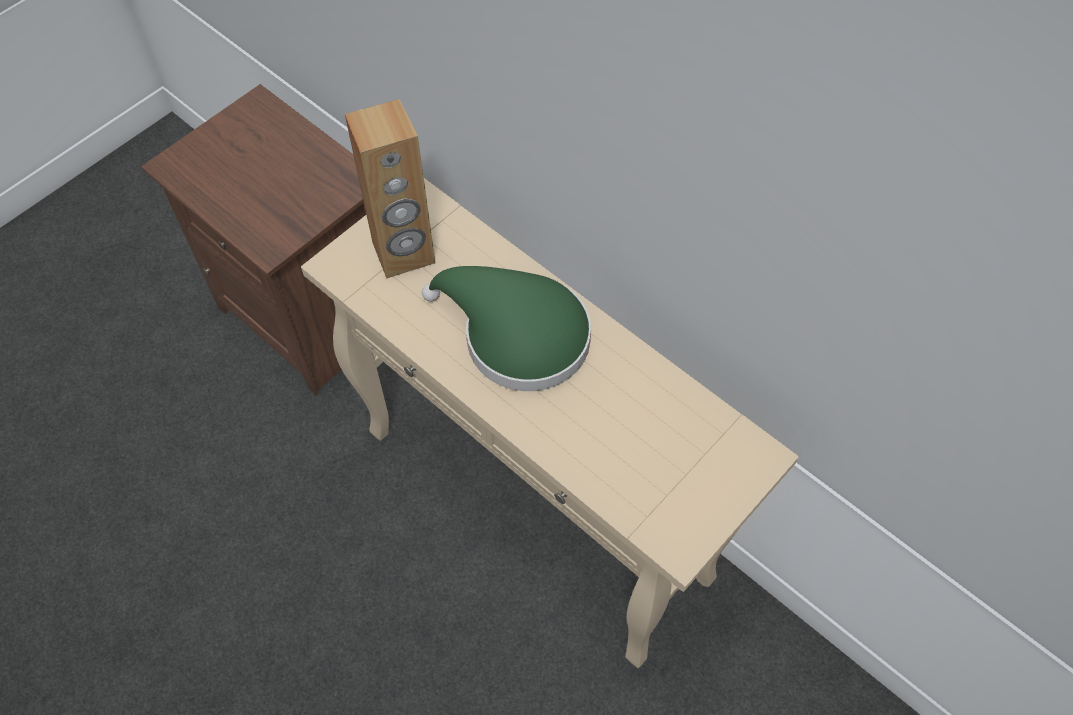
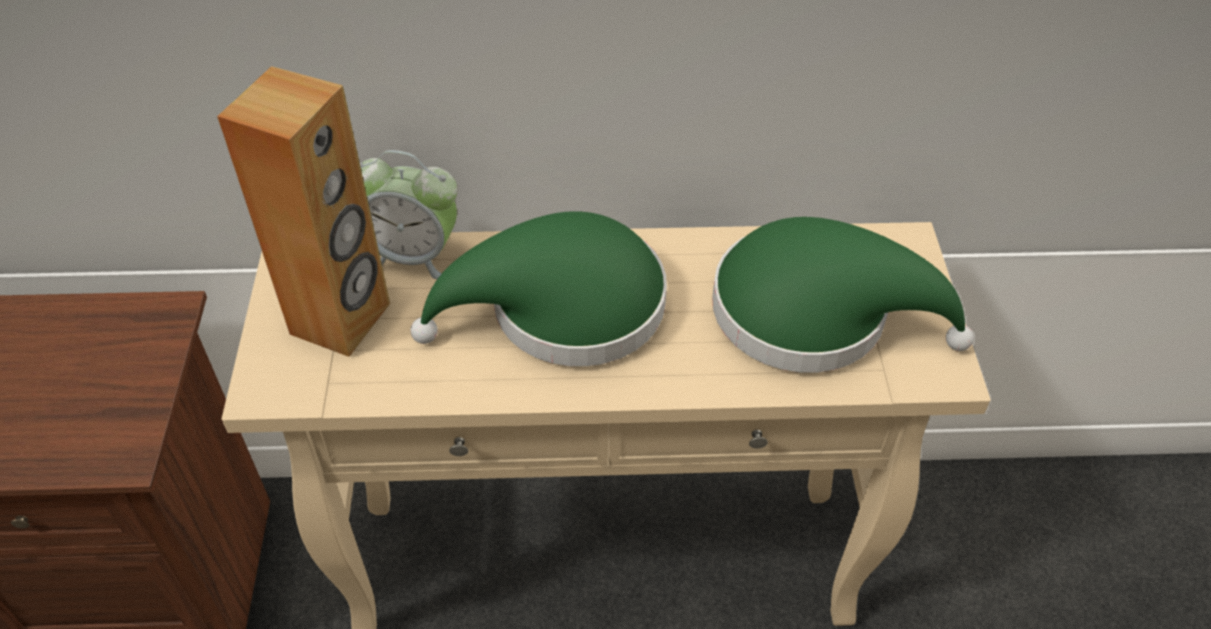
camera: 45 degrees left, 10 degrees down
(476, 243) = (414, 256): none -> alarm clock
(650, 452) = (815, 313): none -> green hat

